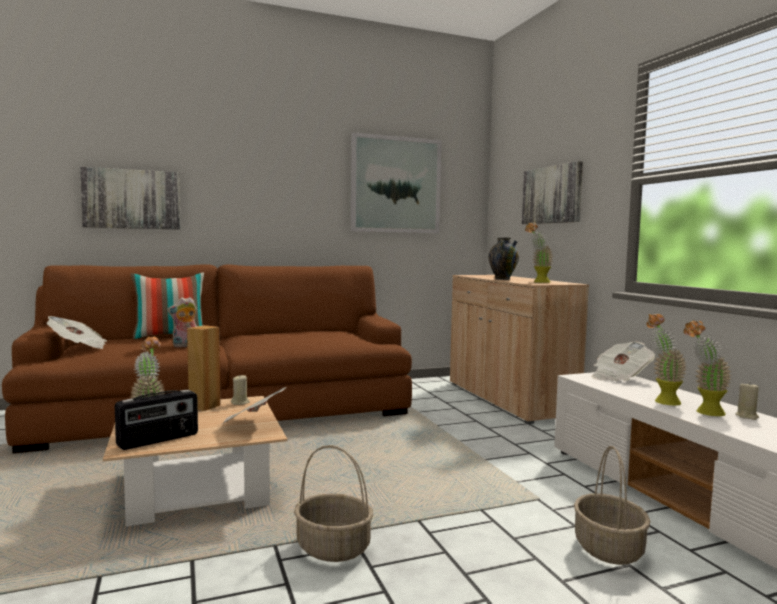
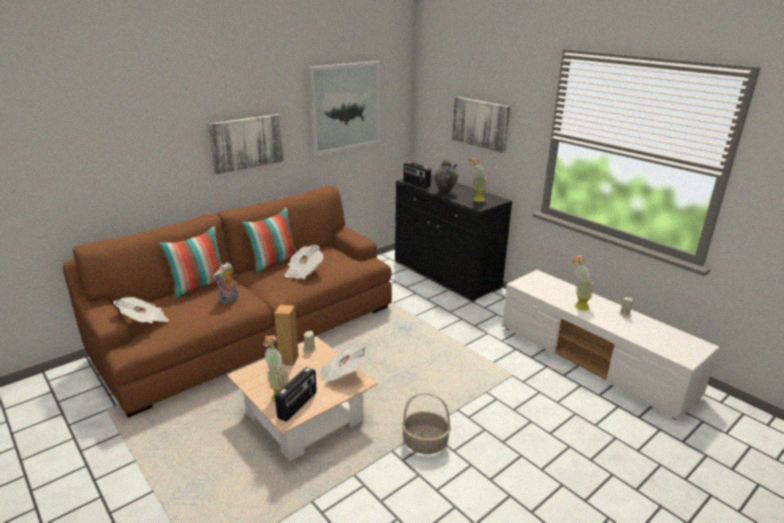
camera: 20 degrees left, 20 degrees up
(132, 199) = (128, 166): picture -> picture (247, 142)
(271, 333) = (274, 263): none -> pillow
(474, 276) = (416, 184): none -> radio
(508, 399) = (446, 275): beige cabinet -> black cabinet
(608, 548) = (562, 404): basket -> none
(619, 377) = (543, 280): newspaper -> newspaper (303, 272)
(703, 412) = (603, 315): potted plant -> none

